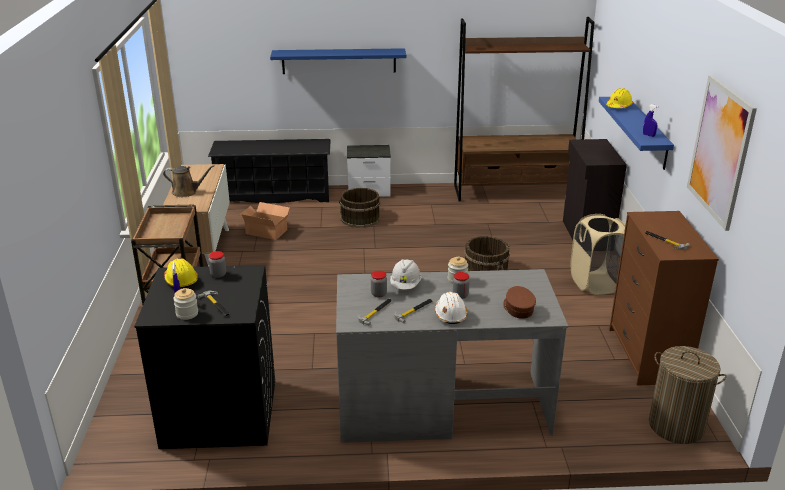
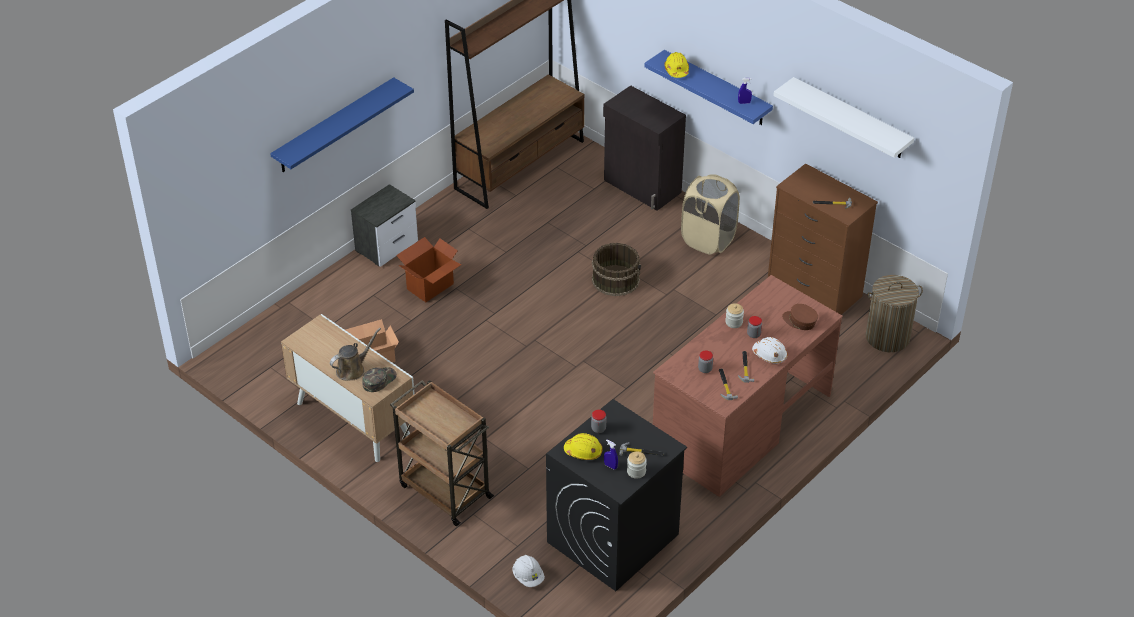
camera: 45 degrees left, 15 degrees up
(188, 203) = (379, 380): none -> green cap
(274, 195) = (303, 309): black shoe rack -> none
(360, 218) = (430, 287): brown bucket -> cardboard box
(405, 285) = (710, 350): white hard hat -> white hard hat (528, 577)
(441, 405) = (741, 423): grey desk -> brown desk
(720, 151) = (851, 119): picture -> white shelf

